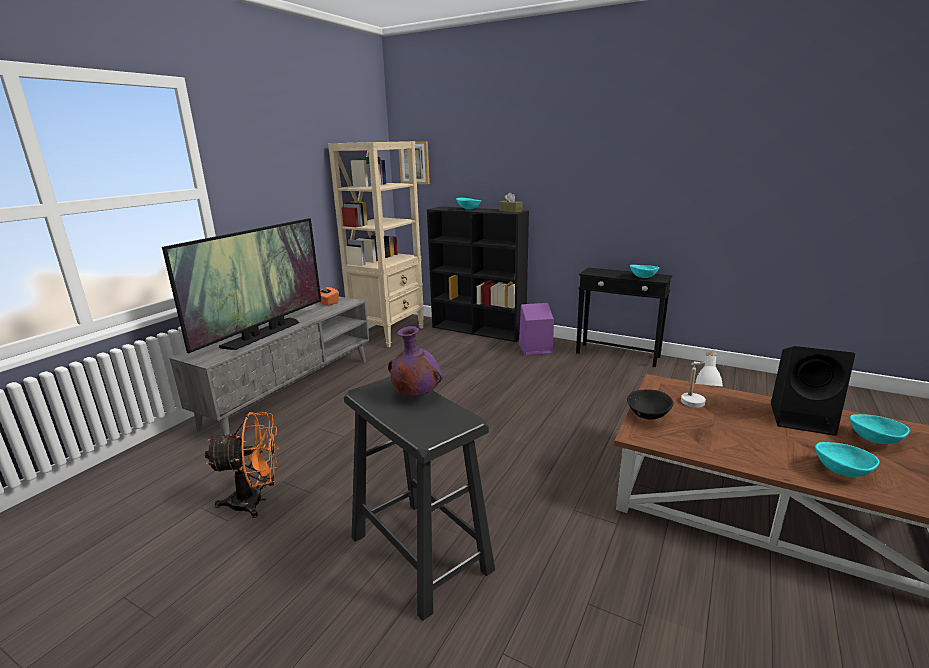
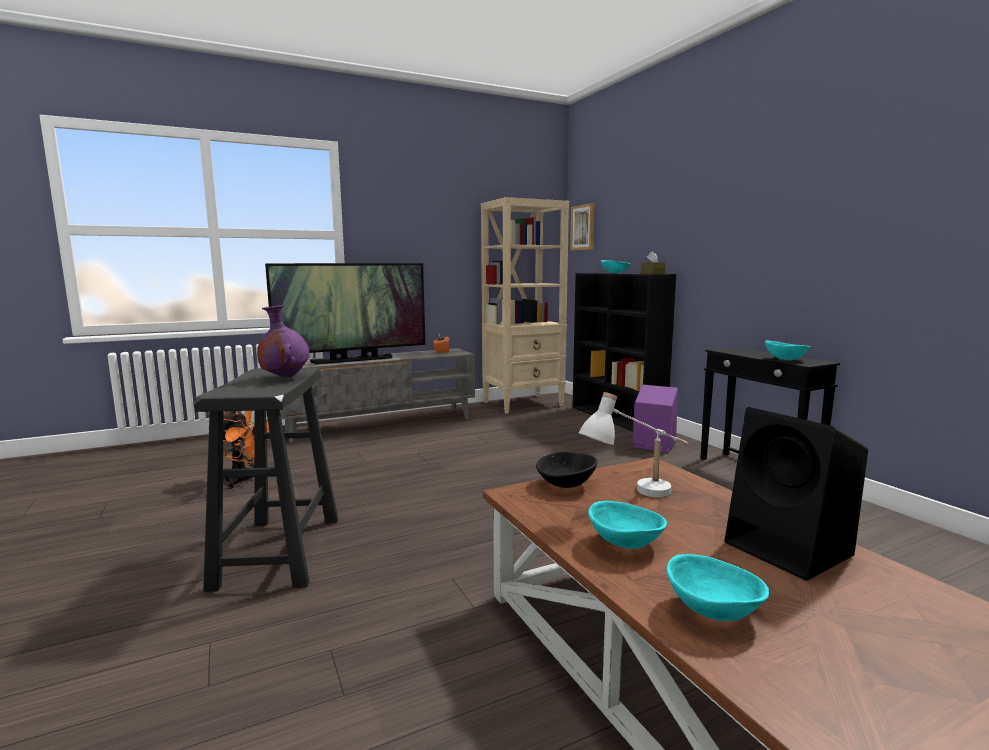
camera: 35 degrees right, 10 degrees down
(873, 440) = (873, 609): turquoise bowl -> turquoise bowl (625, 544)

